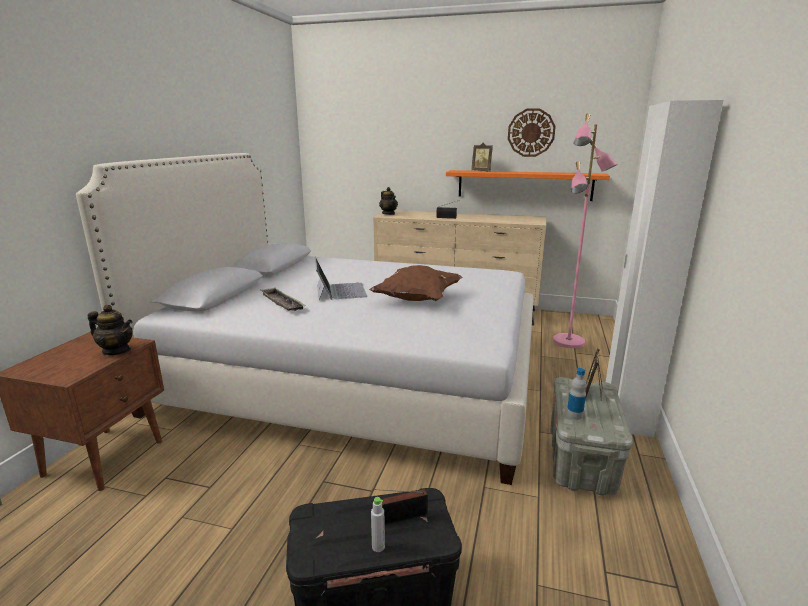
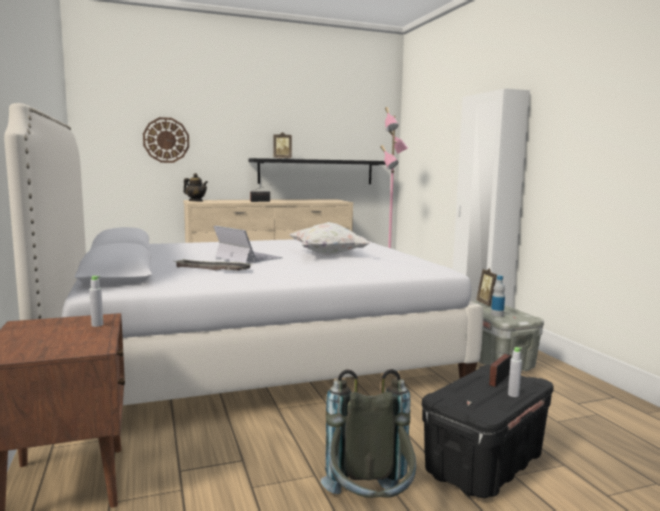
camera: 35 degrees left, 10 degrees down
(116, 351) = (97, 325): teapot -> grey bottle
(220, 587) = (369, 508): none -> grey backpack
(417, 299) = (328, 255): brown pillow -> white pillow
(524, 185) = (316, 171): orange shelf -> black shelf
(531, 132) = (319, 125): wall clock -> wall clock (166, 140)

